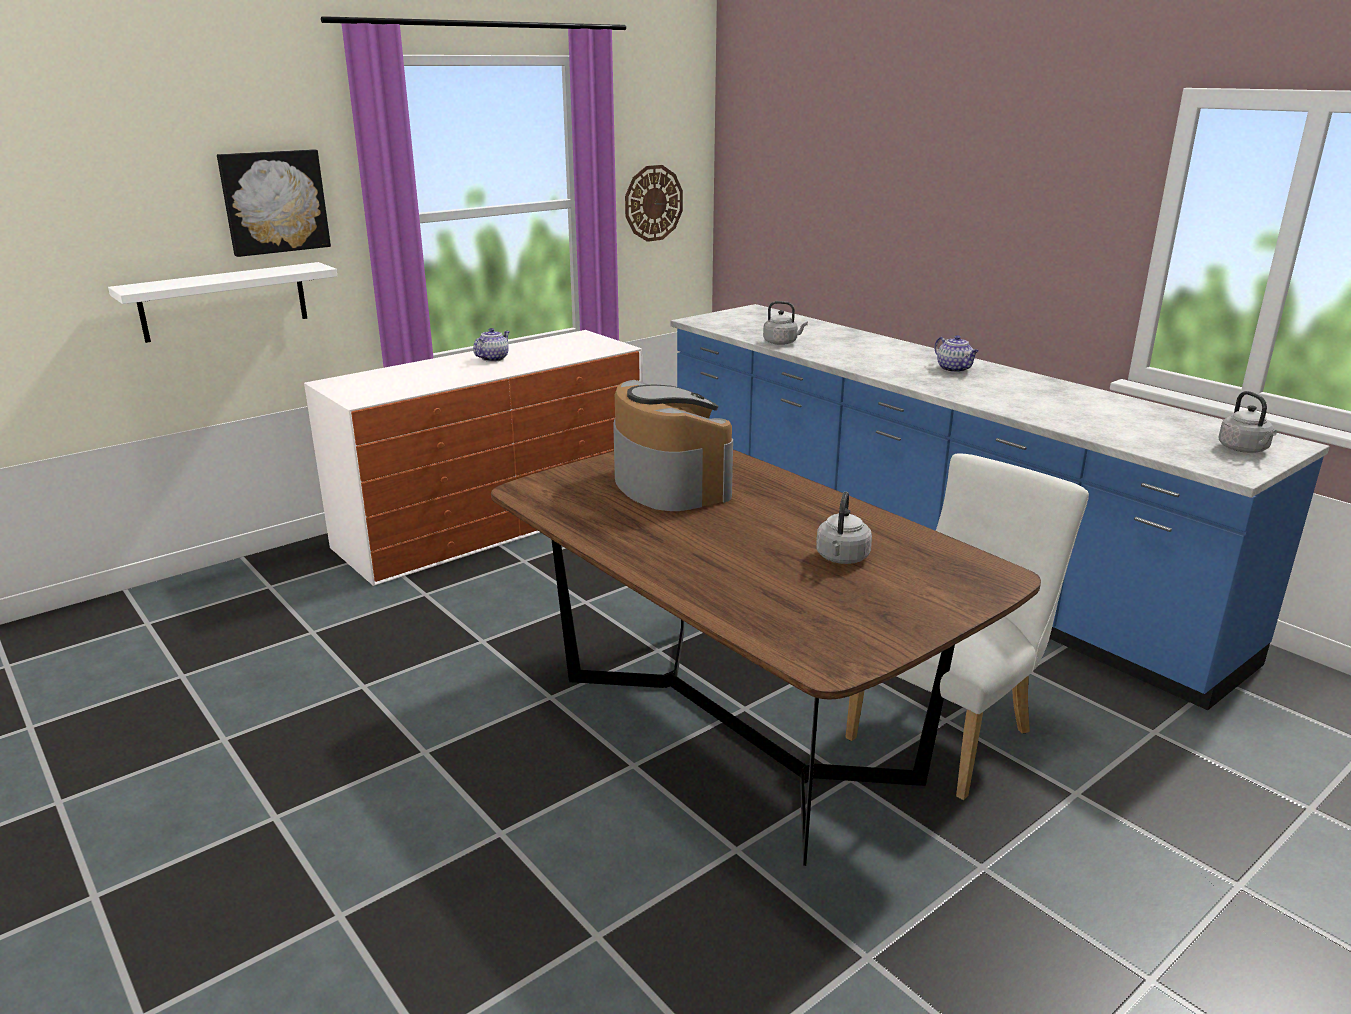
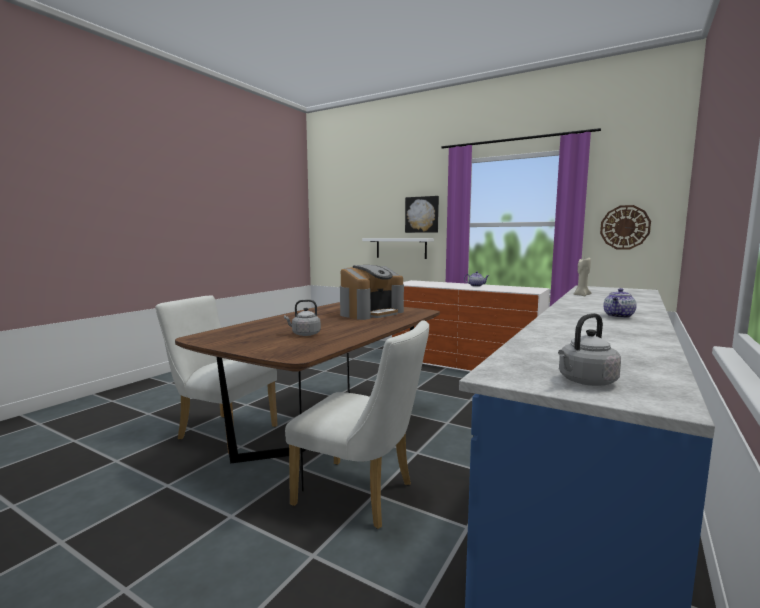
camera: 70 degrees right, 15 degrees down
(649, 877) = (222, 432): none -> white chair
(782, 343) = (581, 295): grey kettle -> beige candle

